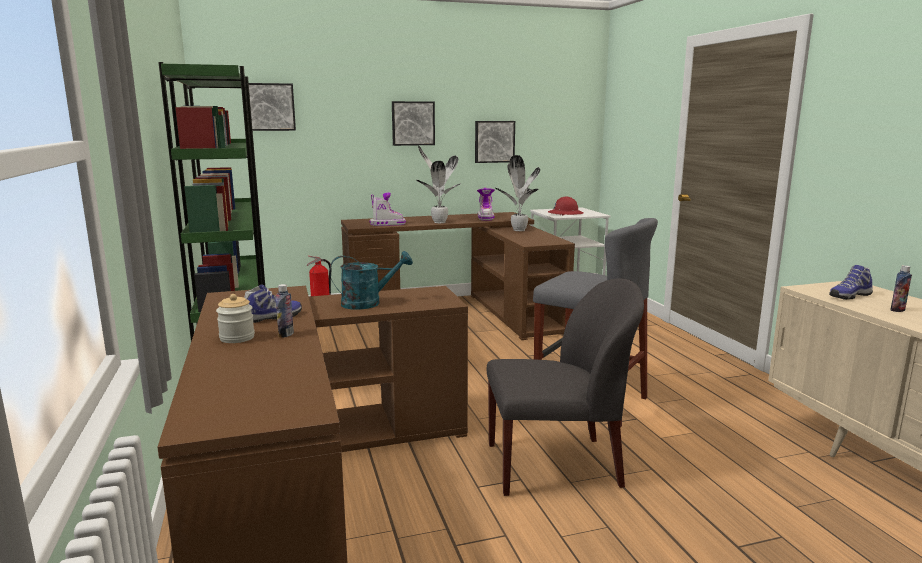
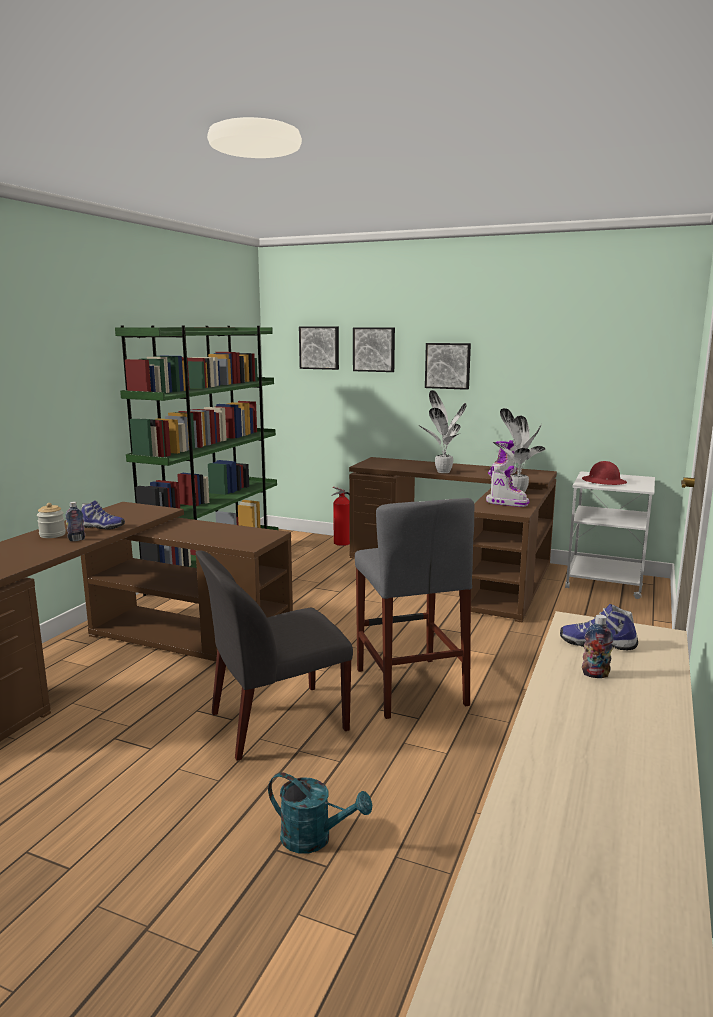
camera: 40 degrees right, 0 degrees up
(368, 303) = (202, 532): turquoise watering can -> turquoise watering can (314, 838)
(387, 224) = (392, 467): boot -> boot (507, 503)
(494, 141) = (539, 389): picture -> picture (374, 349)
(556, 465) = (275, 722): grey chair -> grey chair turned 120 degrees clockwise

